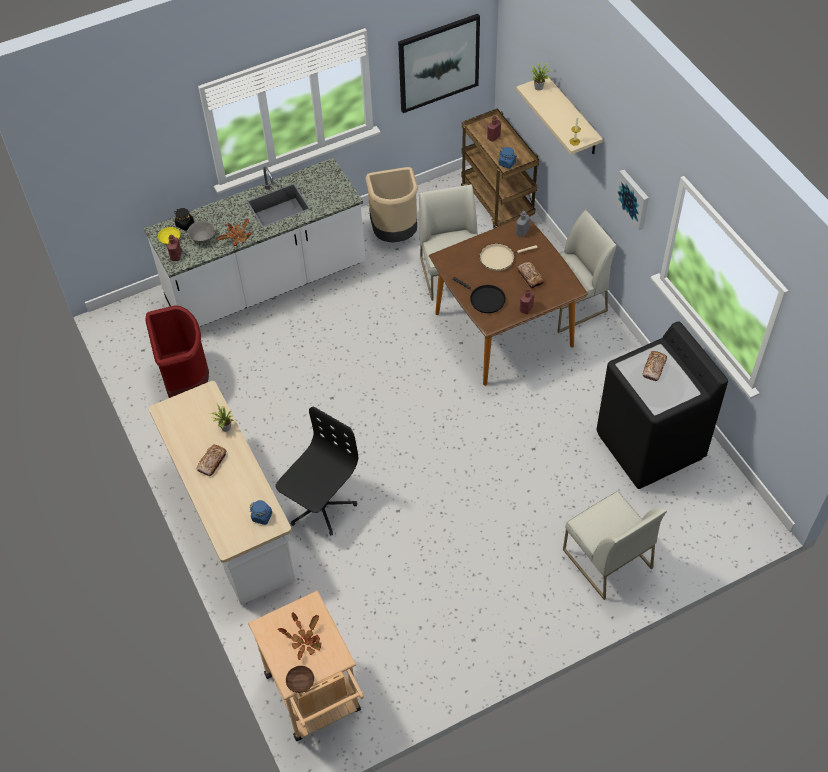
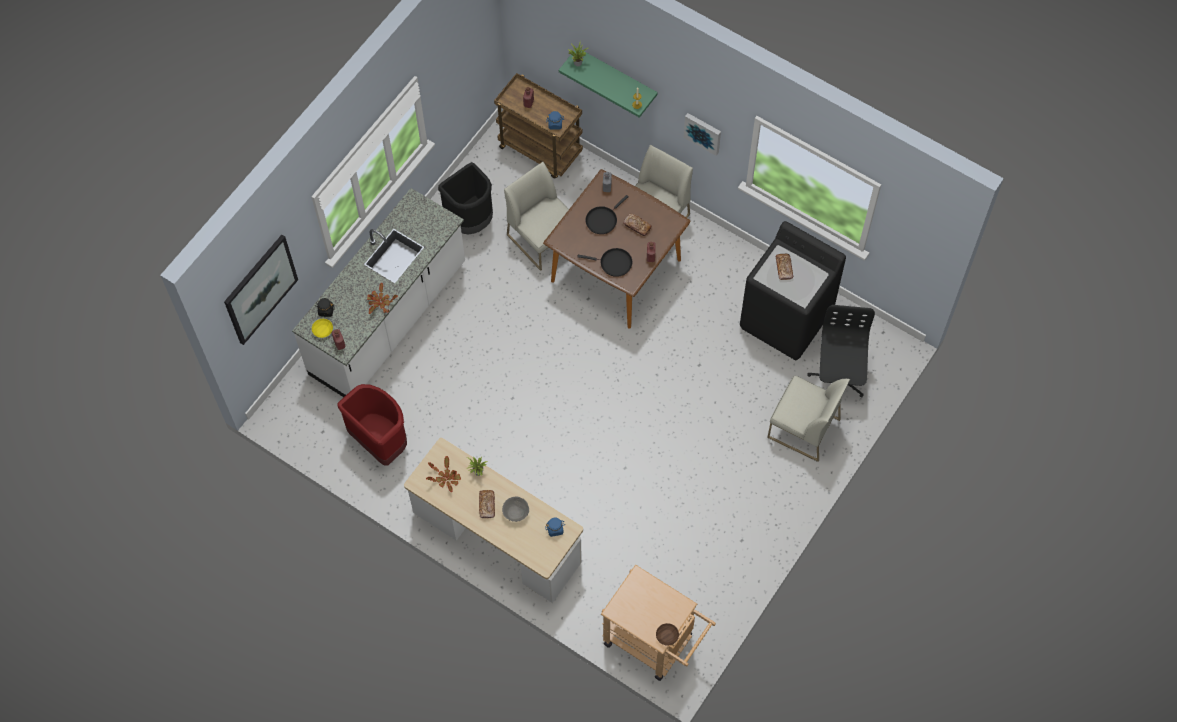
camera: 30 degrees left, 10 degrees up
(202, 238) = (350, 317): grey bowl -> grey bowl (515, 513)
(305, 640) = (650, 605): potted plant -> potted plant (446, 478)
(320, 506) = (562, 494): black office chair -> black office chair (837, 378)
(395, 235) = (470, 221): beige trash can -> black trash can
(438, 63) = (465, 64): picture -> picture (260, 289)
(499, 258) = (602, 220): beige frying pan -> black frying pan
(573, 117) = (617, 77): beige shelf -> green shelf

